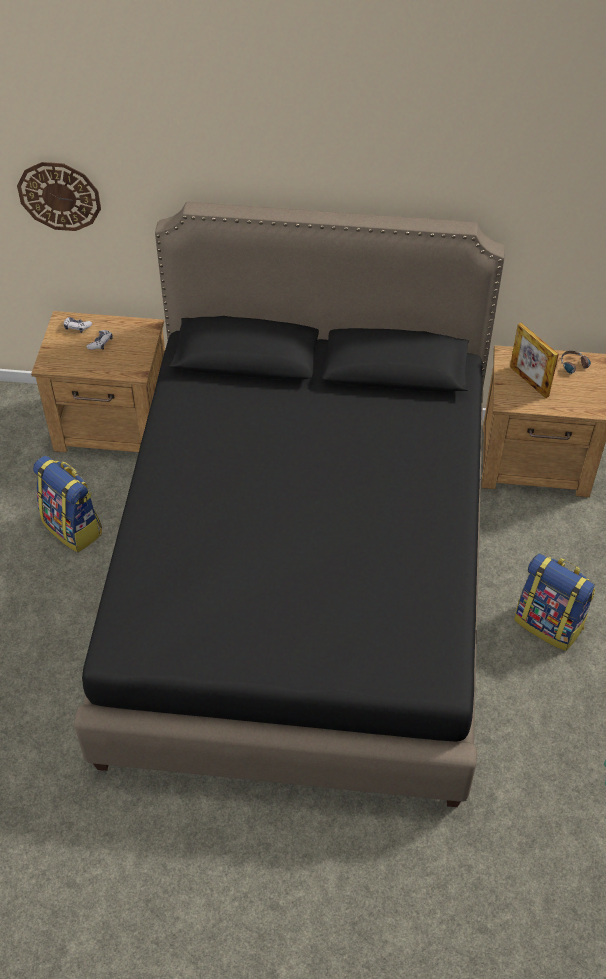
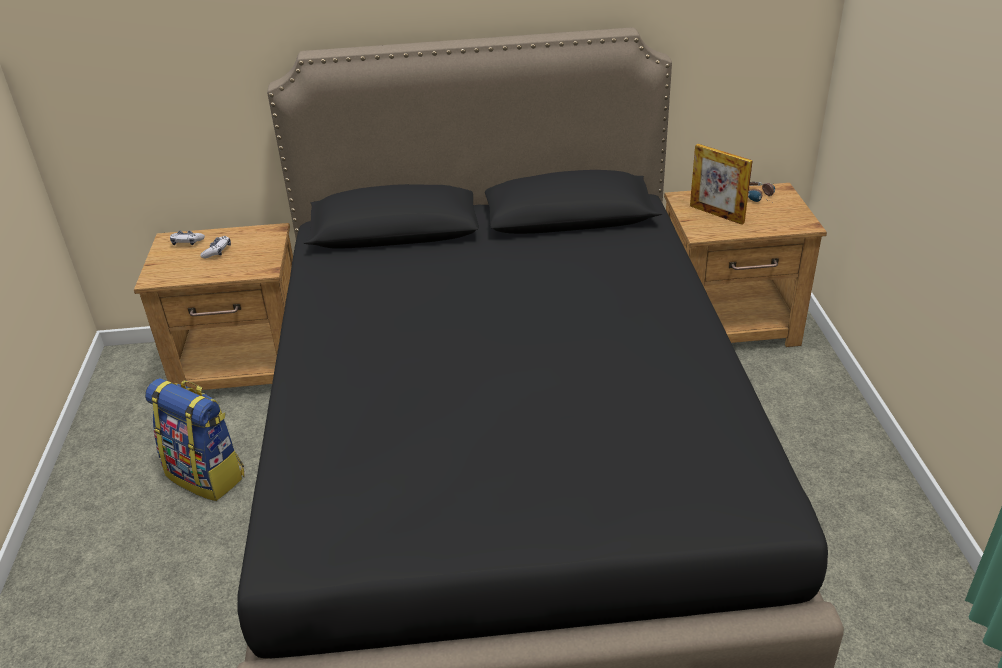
camera: 10 degrees left, 15 degrees down
(59, 196) = (147, 71): wall clock -> none
(549, 624) = (819, 473): backpack -> none

